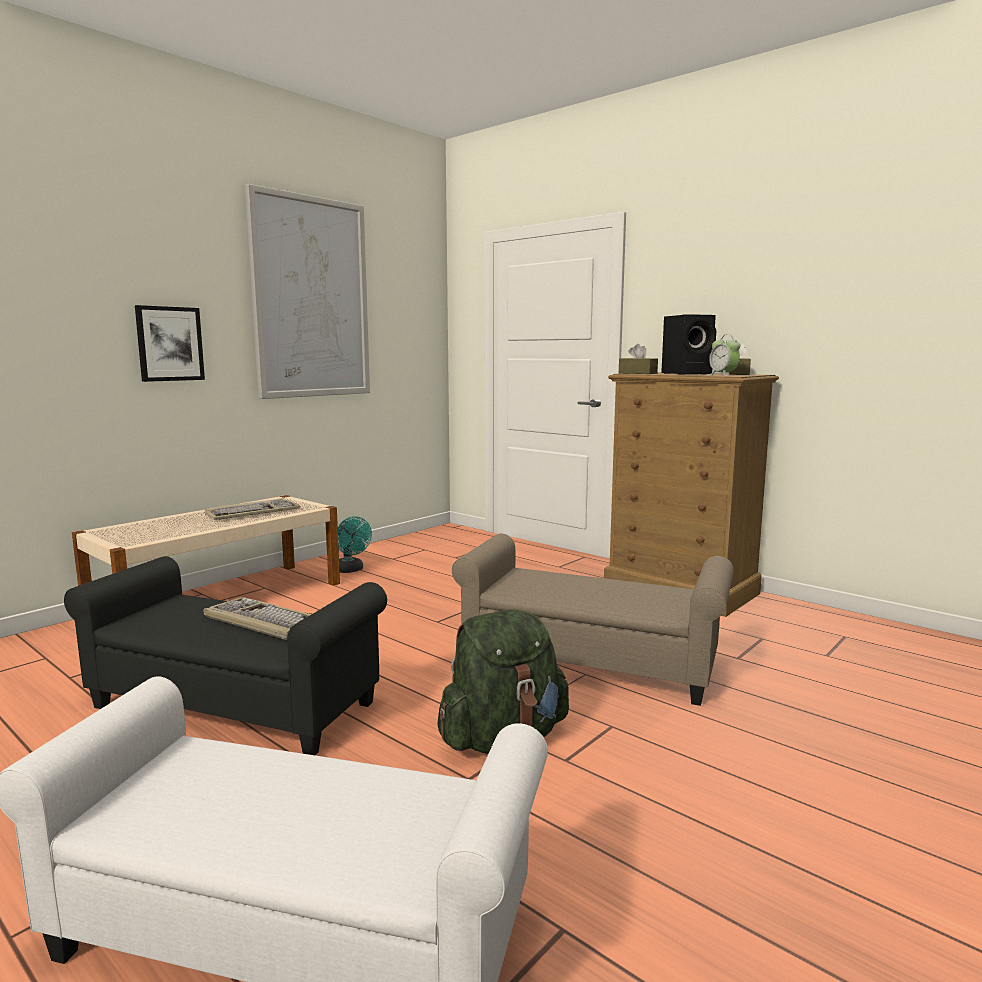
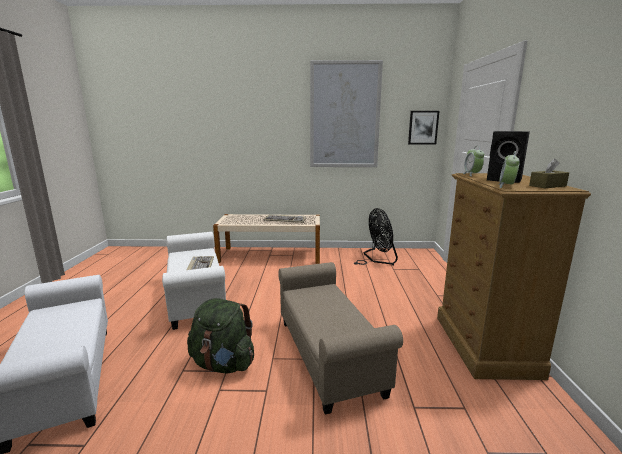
camera: 50 degrees right, 5 degrees up
(169, 344) = (269, 140): picture -> picture (423, 127)
(233, 705) = (196, 298): black ottoman -> white ottoman
(351, 570) = (336, 259): turquoise fan -> none
(404, 553) = (375, 258): none -> black fan
(637, 373) = (472, 175): brown tissue box -> alarm clock

